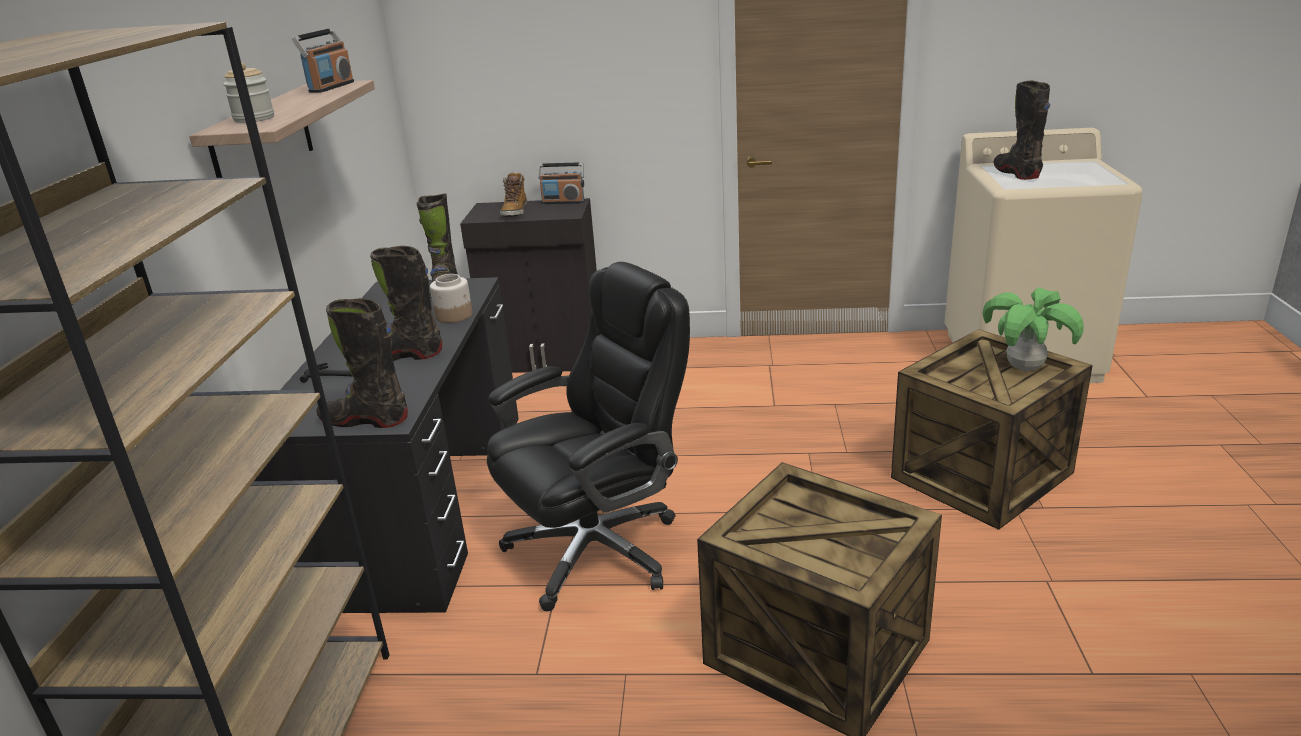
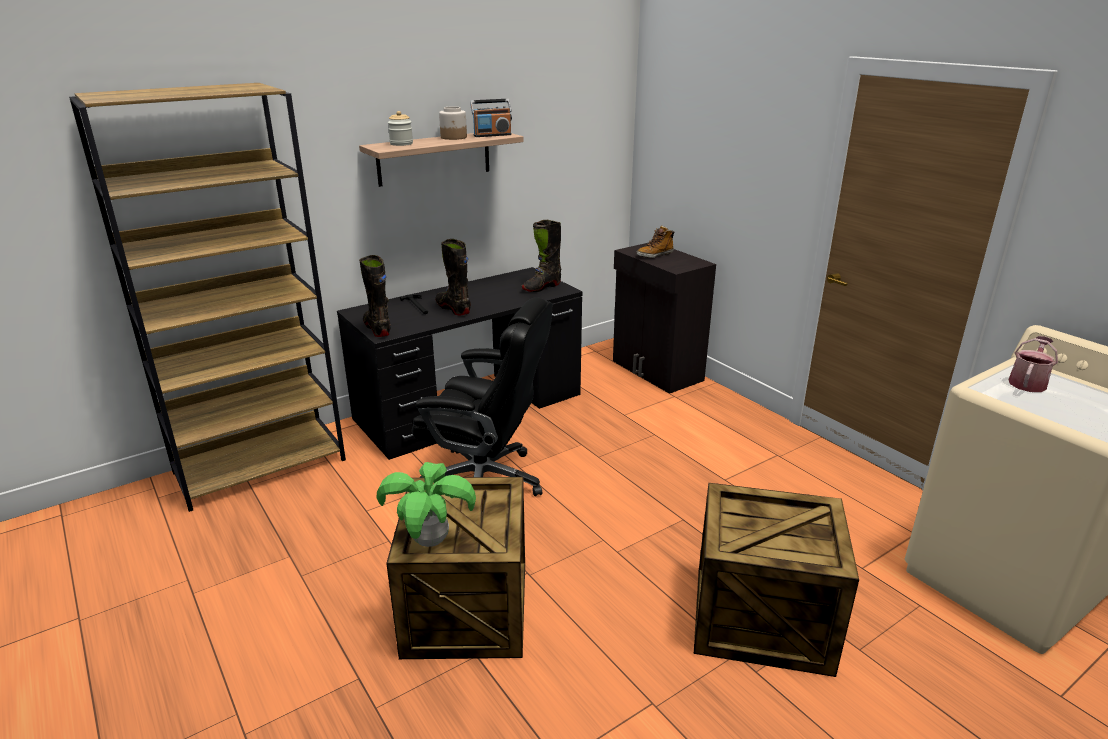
camera: 50 degrees right, 0 degrees up
(454, 315) = (516, 301): jar -> jar (454, 137)
(563, 202) = (695, 260): radio -> none
(1016, 173) = (1028, 382): black boot -> watering can
(1024, 368) = (809, 544): potted plant -> potted plant (430, 541)

